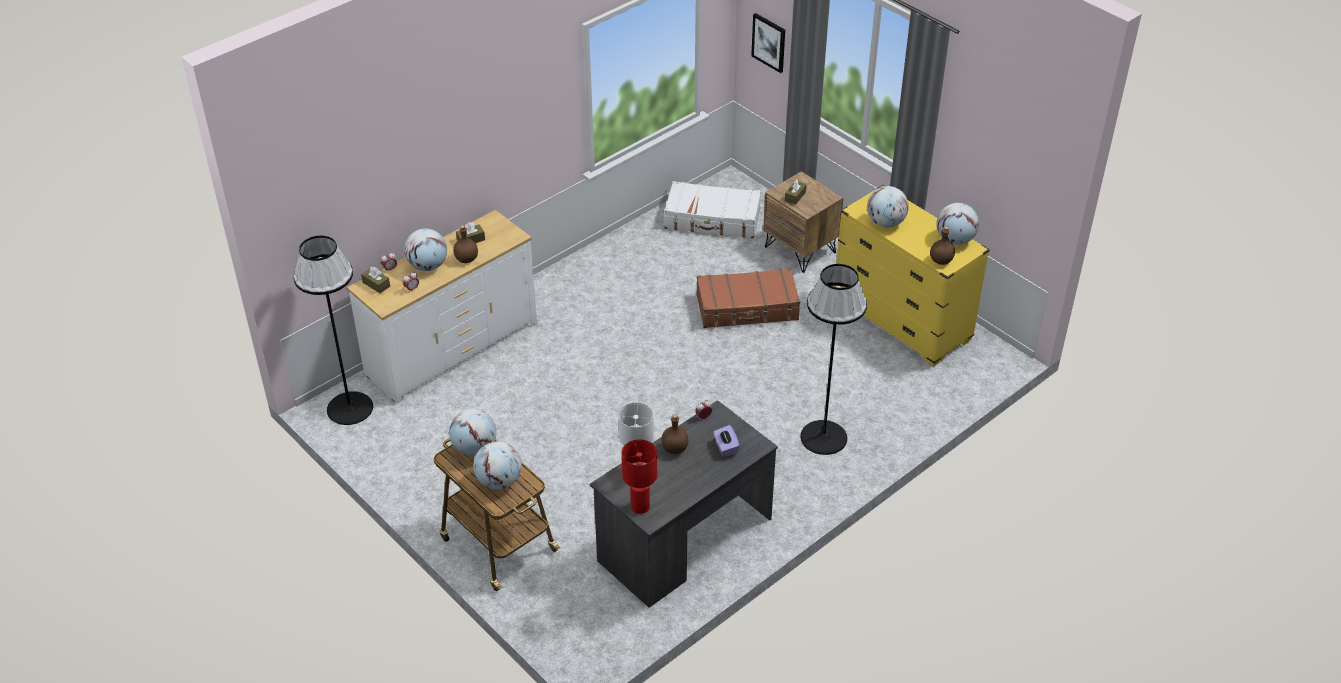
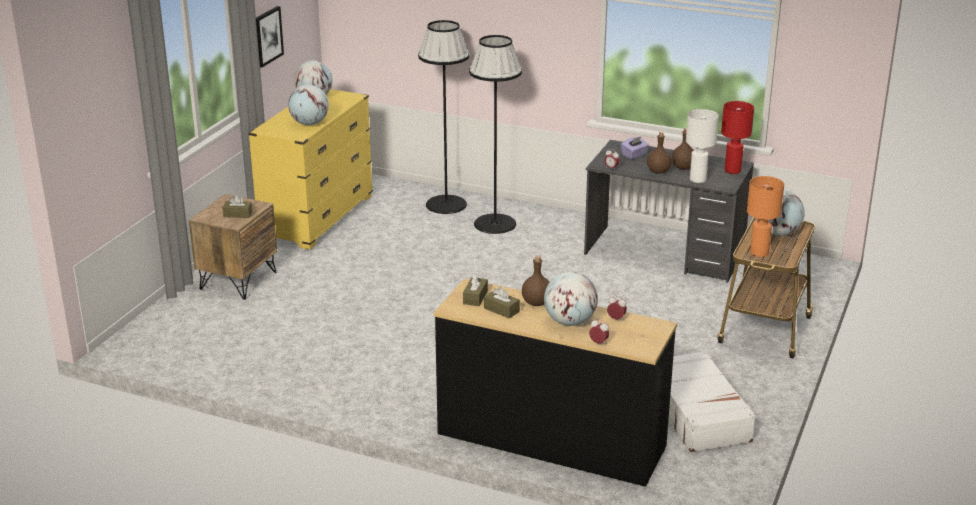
camera: 115 degrees left, 15 degrees down
(350, 408) = (702, 476): black floor lamp -> black floor lamp (446, 204)
(376, 284) = (632, 343): brown tissue box -> brown tissue box (475, 297)
(451, 348) = (550, 441): white dresser -> black dresser
(475, 448) = (758, 253): globe -> orange table lamp
(712, 219) = (209, 339): white suitcase -> white suitcase (698, 412)
(747, 308) = (351, 288): brown suitcase -> none
(769, 42) = (98, 135): picture -> picture (267, 36)
(941, 260) = (347, 99): brown bottle -> brown bottle (682, 167)

